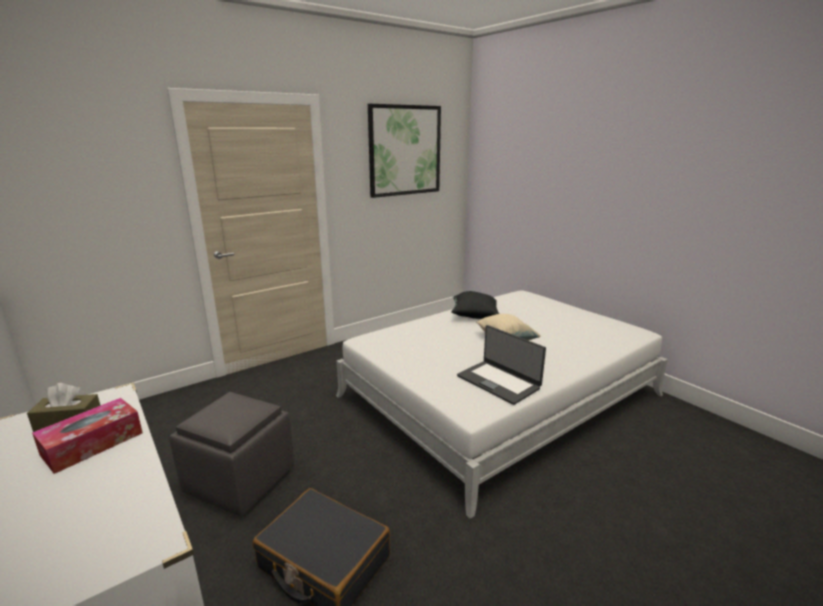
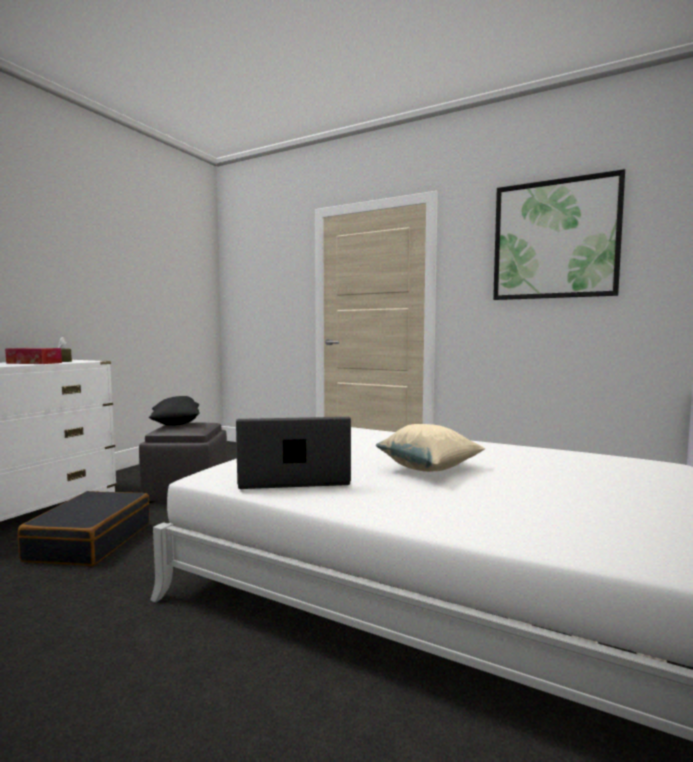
camera: 65 degrees right, 15 degrees down
(474, 316) = (488, 450): black pillow -> black pillow (176, 424)
(499, 382) = (294, 478): laptop -> laptop turned 60 degrees clockwise

